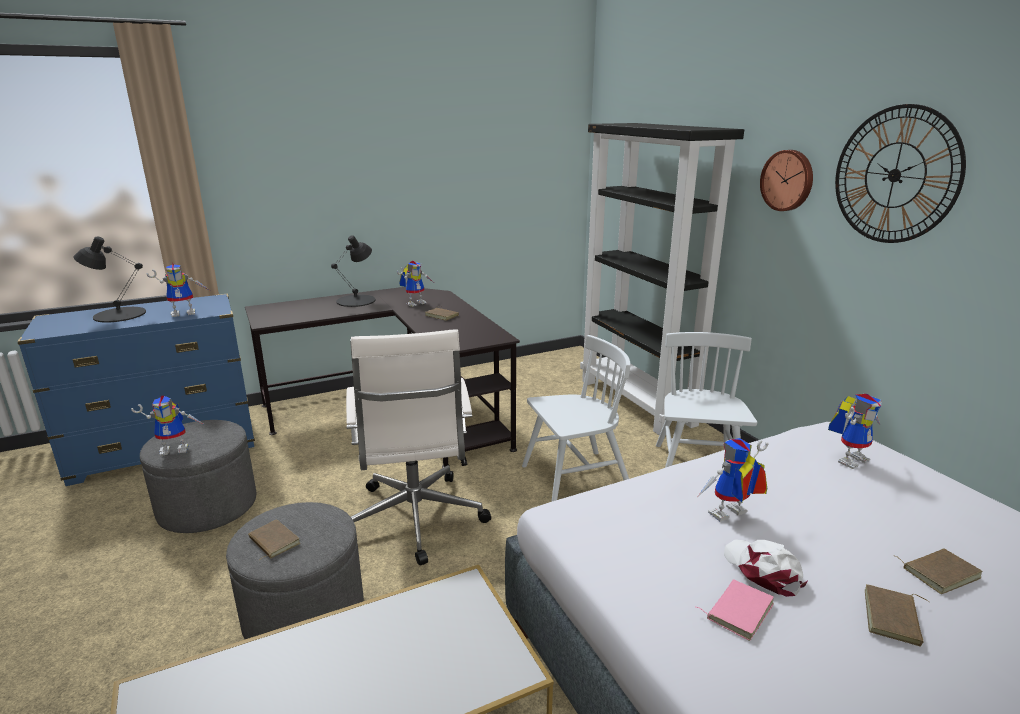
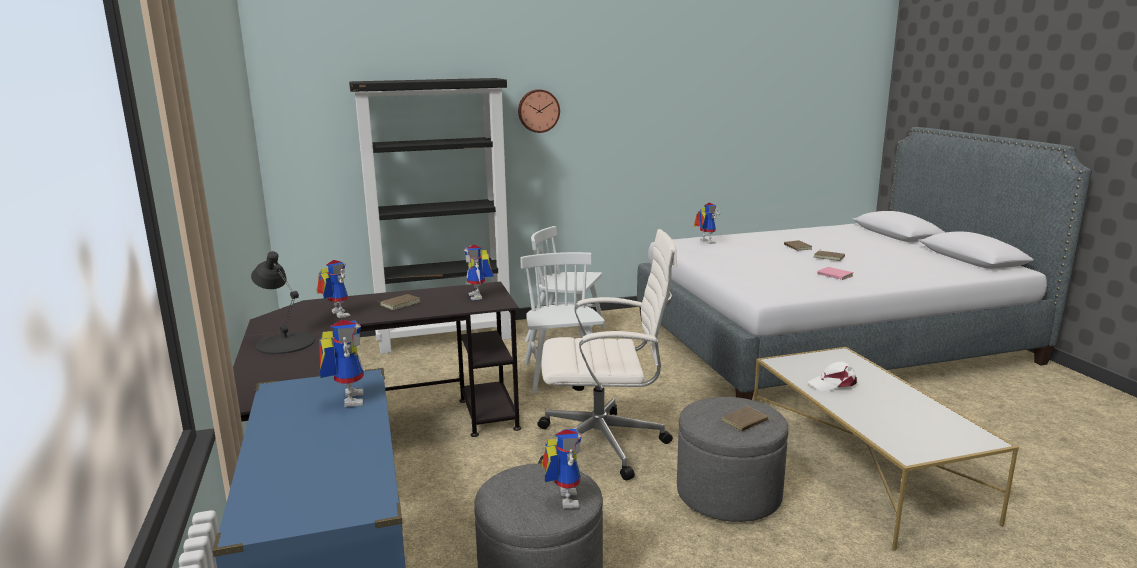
camera: 80 degrees left, 5 degrees down
(119, 314) = (304, 451): black table lamp -> none
(729, 517) = (761, 268): toy robot -> toy robot (479, 297)
(763, 570) = (803, 269): white cap -> white cap (833, 383)
(895, 175) = (612, 97): wall clock -> none

